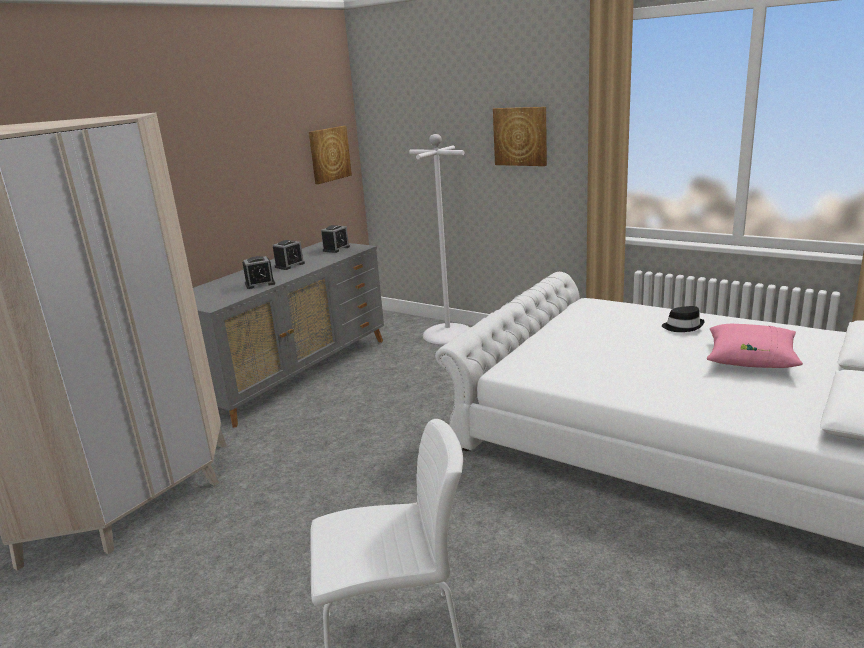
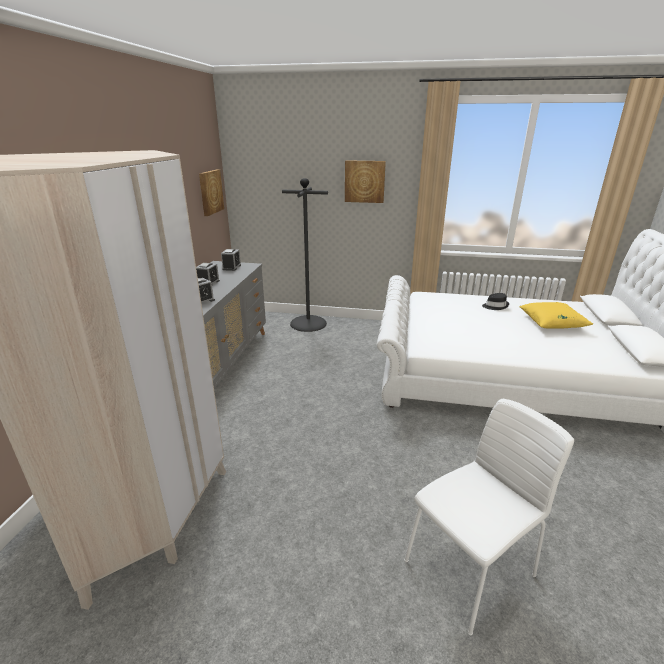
camera: 25 degrees left, 5 degrees up
(448, 334) = (308, 323): white clothes rack -> black clothes rack
(750, 360) = (551, 324): pink pillow -> yellow pillow

